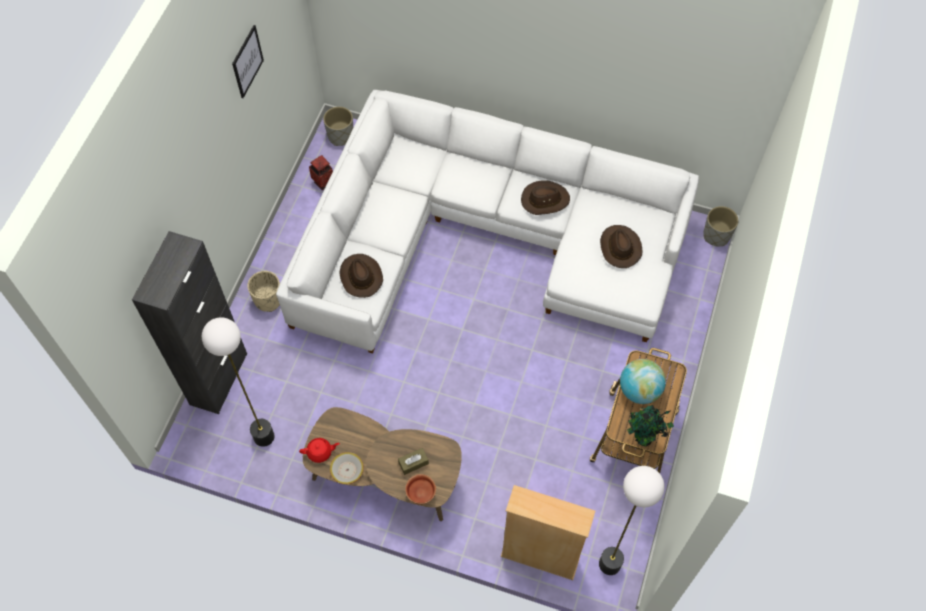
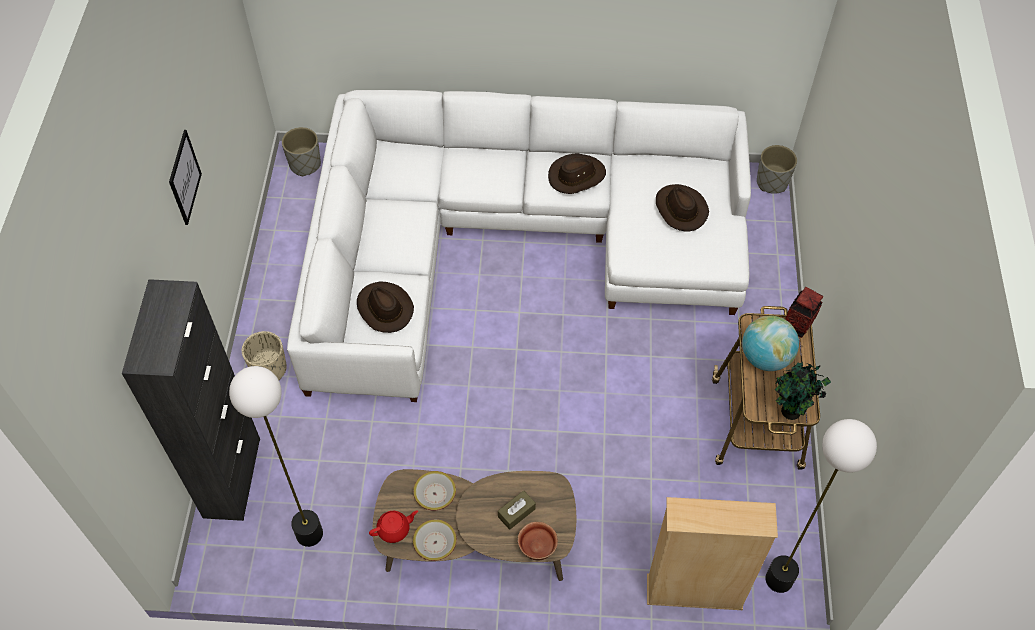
camera: 15 degrees left, 5 degrees down
(247, 61) = (195, 62): picture -> picture (184, 177)
(323, 183) = (299, 221): vase -> vase (797, 327)
(358, 432) = (434, 494): none -> bowl

